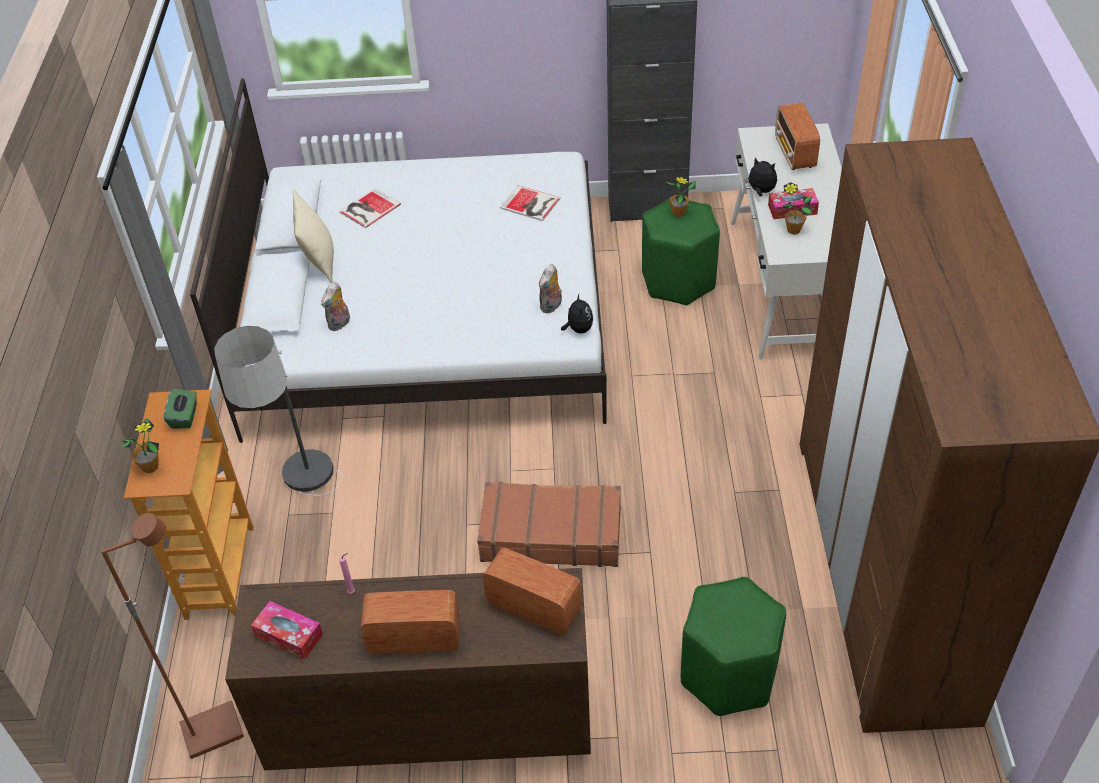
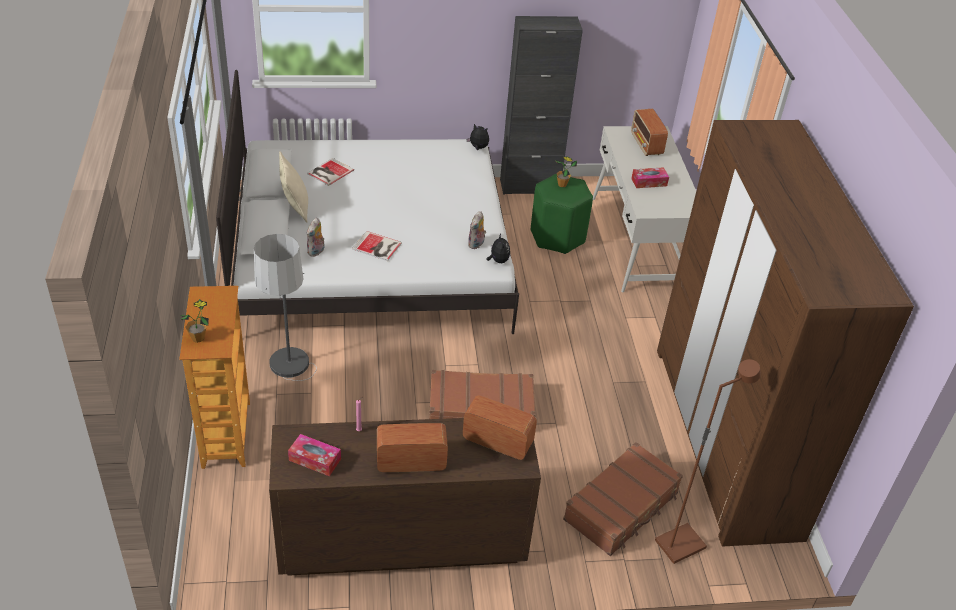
camera: 10 degrees left, 5 degrees down
(185, 417) = (220, 304): green tissue box -> none
(213, 729) = (232, 547): brown floor lamp -> brown floor lamp (679, 544)
(531, 204) = (453, 174): book -> book (377, 247)
(729, 674) = (622, 507): green stool -> brown suitcase
(760, 191) = (625, 169): plush toy -> plush toy (478, 148)
(793, 230) = (651, 196): potted plant -> none

